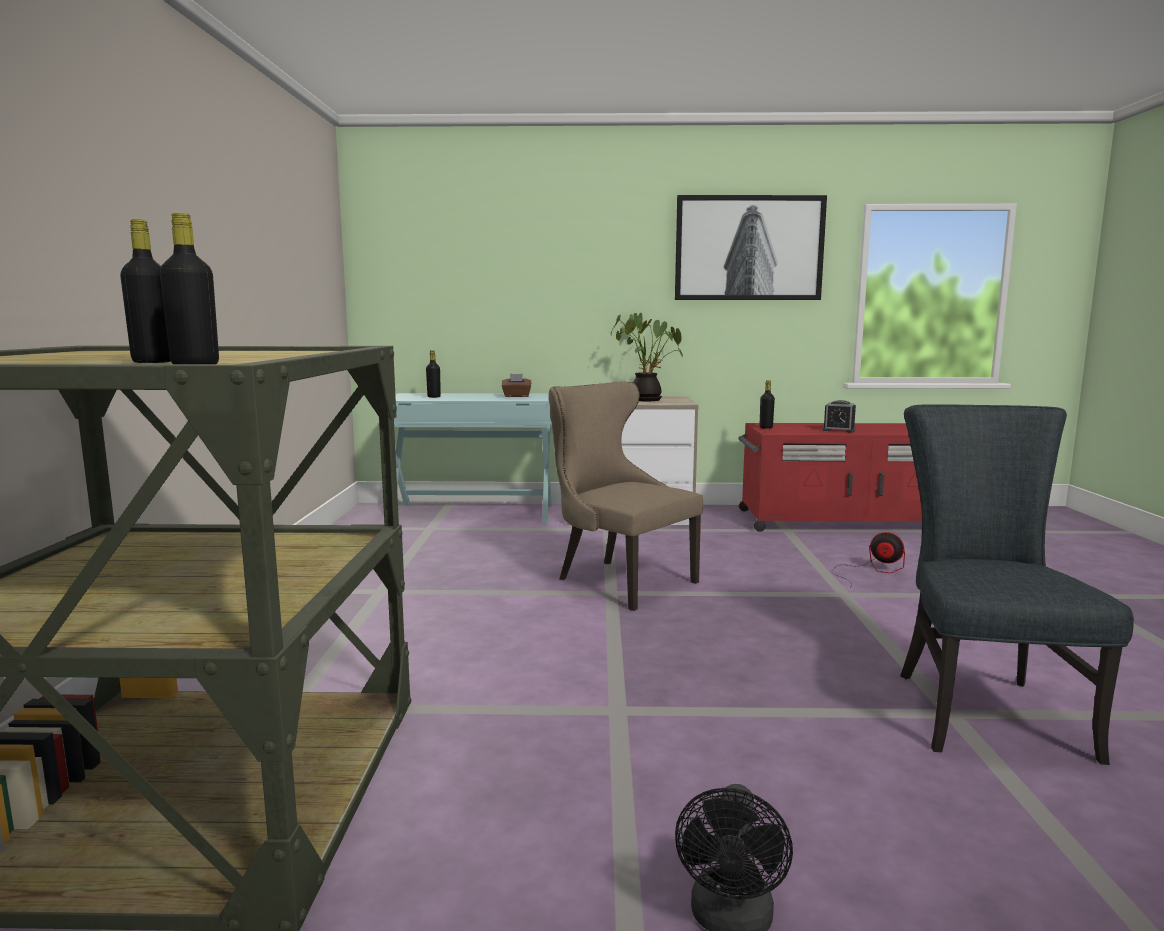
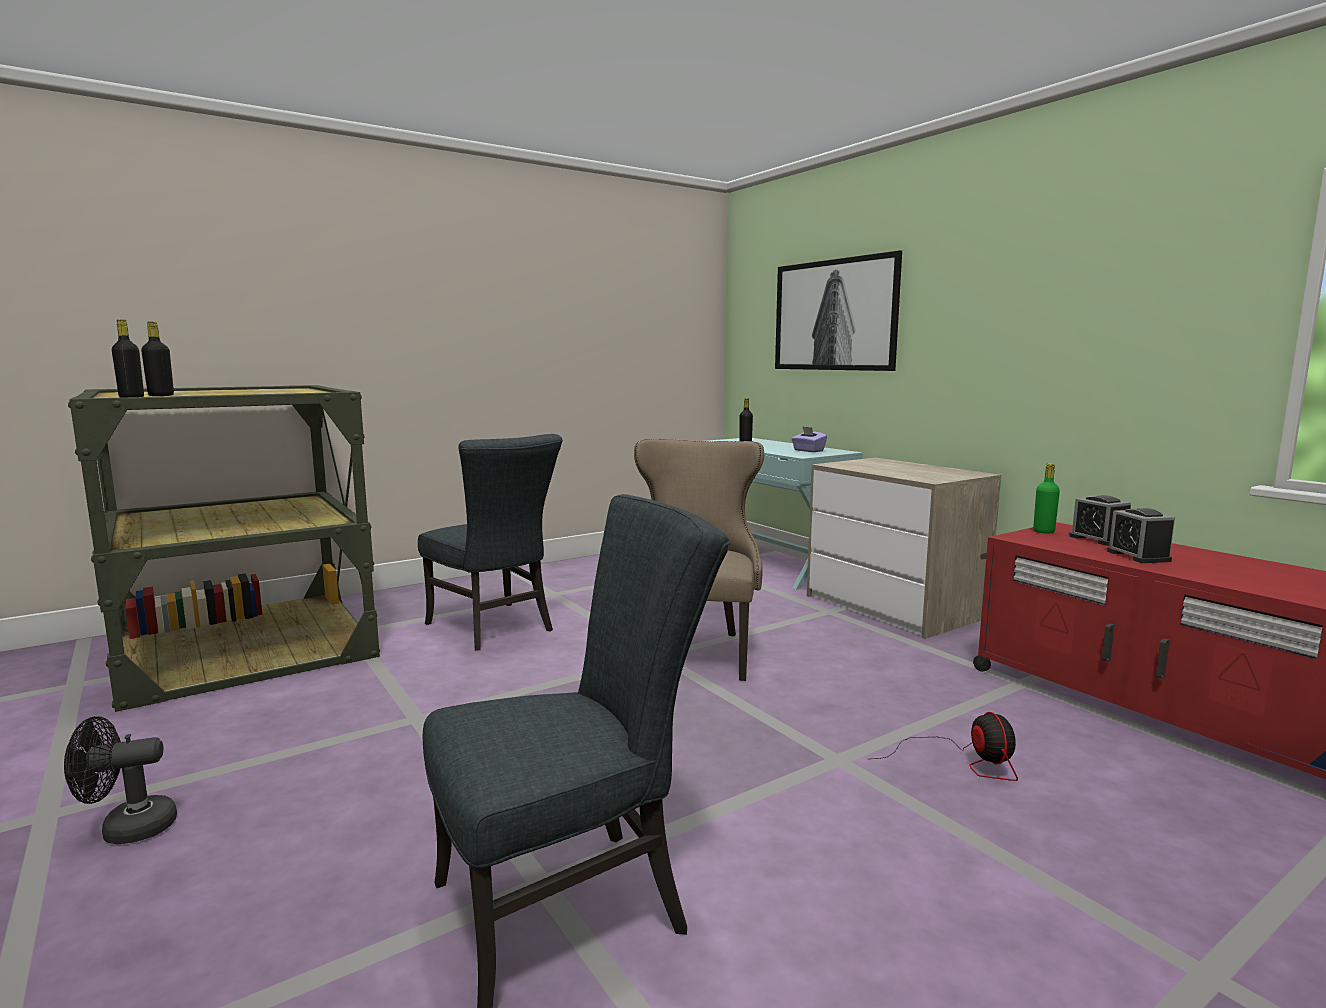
camera: 55 degrees right, 0 degrees up
(431, 633) = (495, 628): none -> grey chair
(516, 396) = (808, 451): brown tissue box -> purple tissue box
(647, 399) = (922, 471): potted plant -> none
(749, 248) = (1102, 268): picture -> picture (835, 315)
(766, 427) = (1043, 531): black bottle -> green bottle
(796, 426) = (1098, 539): none -> alarm clock

